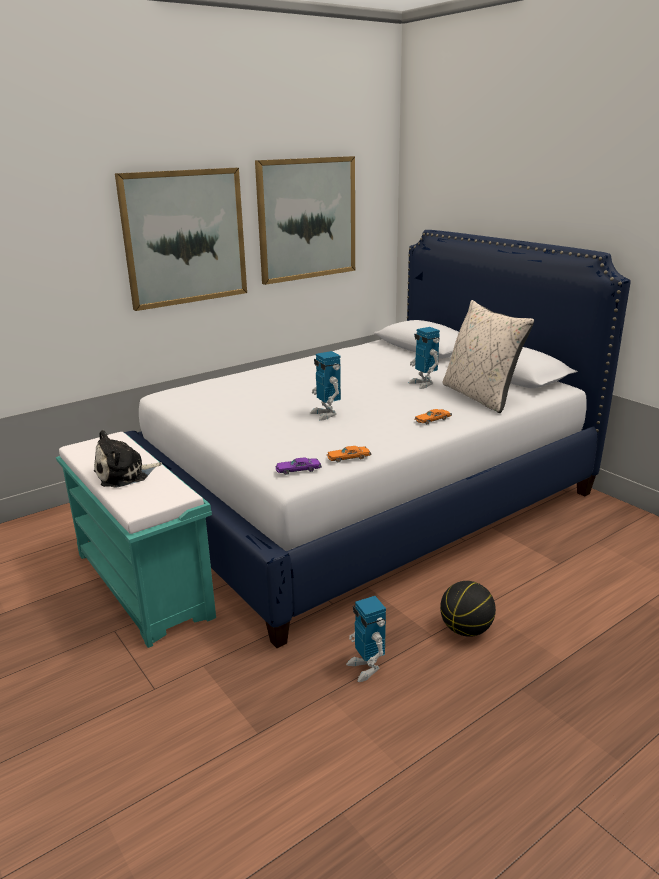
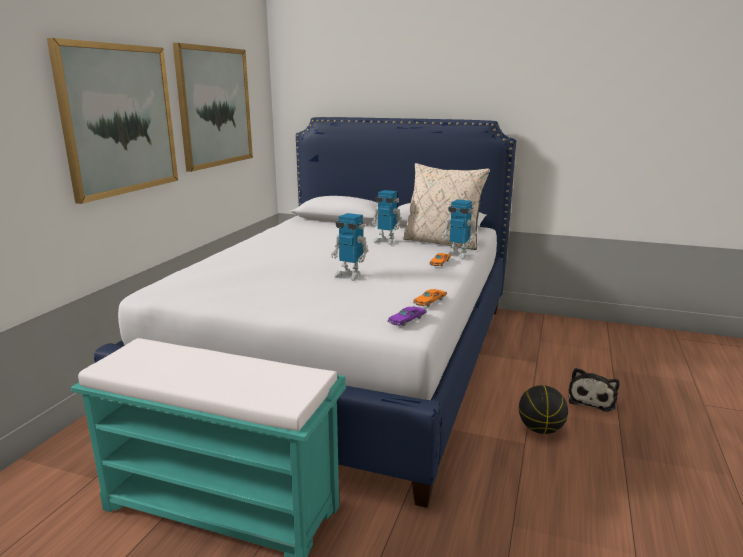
camera: 35 degrees left, 5 degrees down
(125, 474) = (215, 375): plush toy -> plush toy (592, 399)
(366, 668) = (513, 489): toy robot -> toy robot (457, 255)

